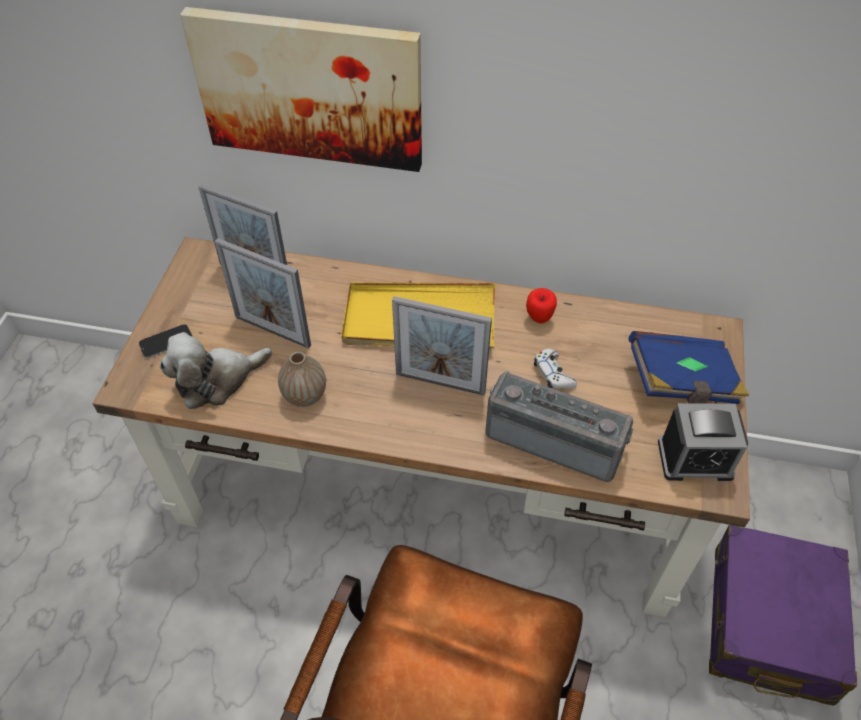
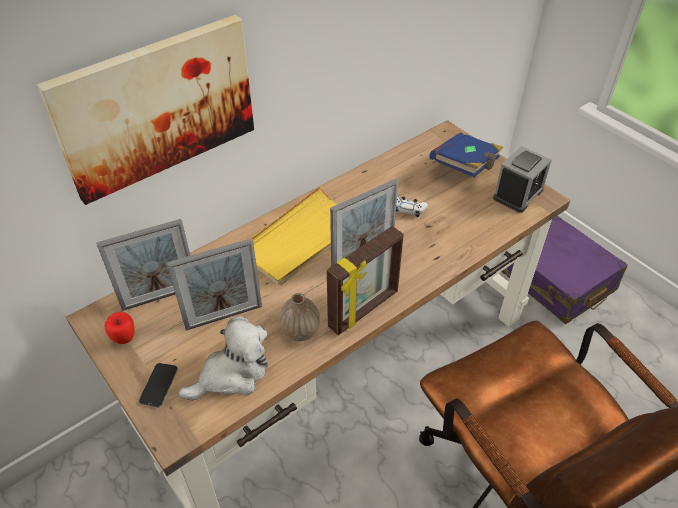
camera: 50 degrees left, 5 degrees down
(217, 380) = (232, 374): plush toy -> plush toy turned 135 degrees counterclockwise
(376, 426) = (364, 310): none -> picture frame
(539, 319) = (362, 189): apple -> apple (124, 339)
(555, 439) = (454, 237): radio -> none

